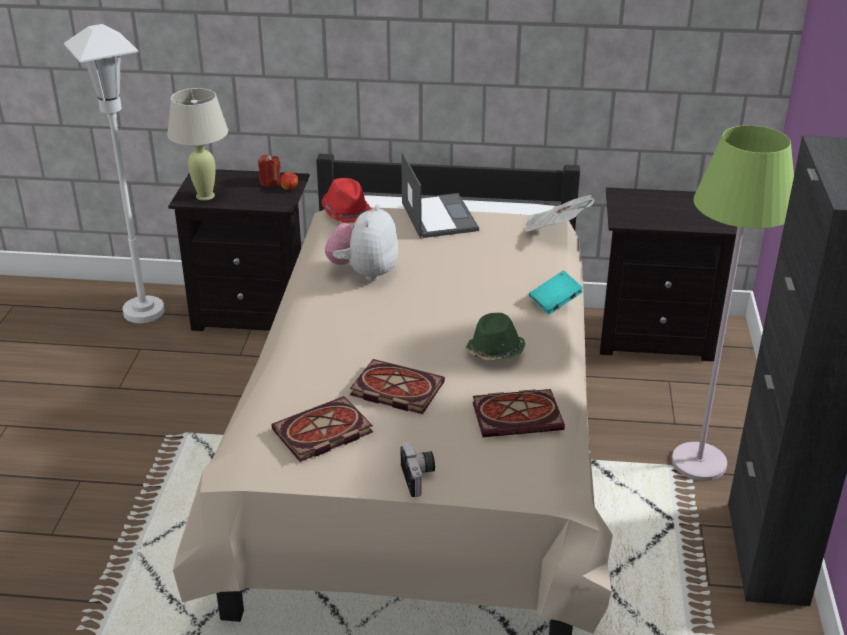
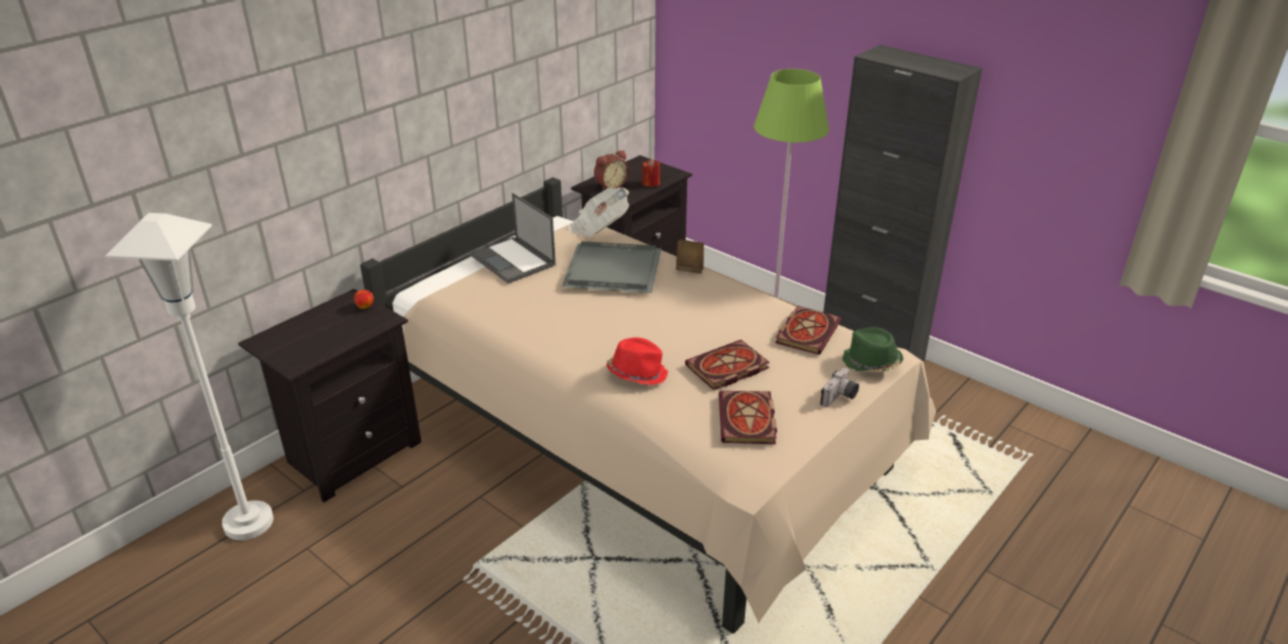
camera: 55 degrees left, 0 degrees up
(205, 196) = (306, 352): beige table lamp -> none
(270, 182) = (337, 311): red candle -> red candle (651, 183)
(346, 211) = (444, 295): red hat -> red hat (637, 373)
(364, 273) = (551, 322): plush toy -> none
(419, 477) = (840, 398): camera -> camera turned 105 degrees clockwise
(438, 216) = (513, 260): laptop -> laptop turned 150 degrees counterclockwise
(489, 268) = (615, 270): none -> grey tray
(494, 352) = (724, 310): green hat -> green hat (871, 363)
(555, 302) = (689, 265): turquoise book -> brown book
(640, 204) = (610, 186): none -> alarm clock

